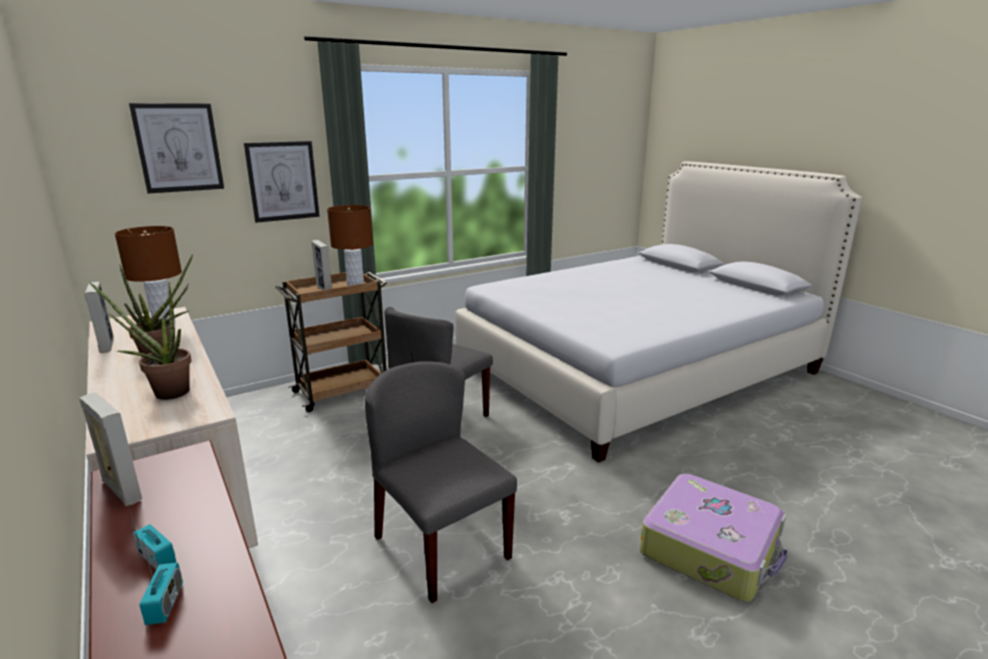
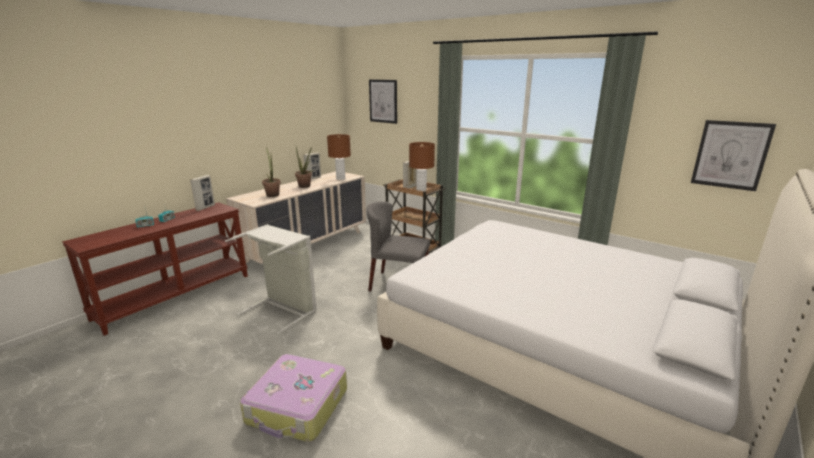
camera: 70 degrees right, 0 degrees up
(283, 181) = (422, 124): picture -> picture (730, 155)
(440, 546) = (283, 309): grey chair -> grey laundry basket

